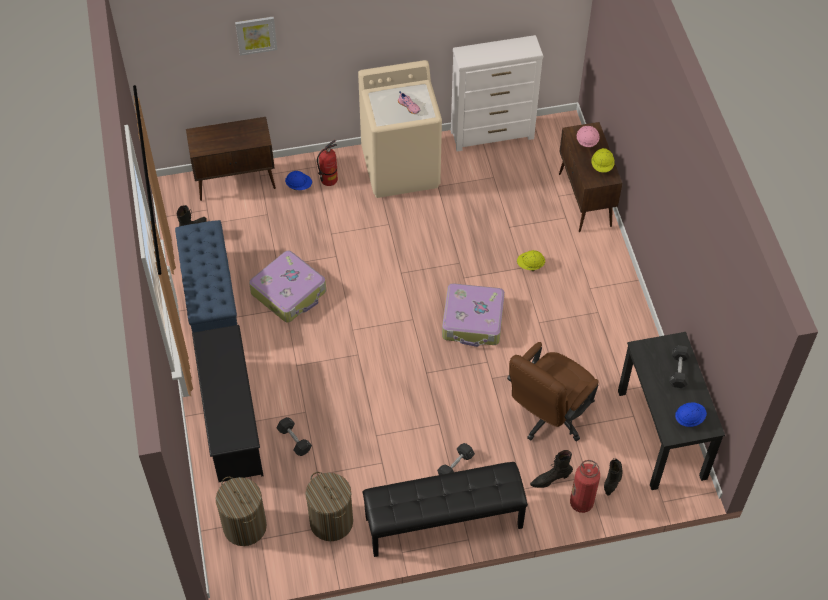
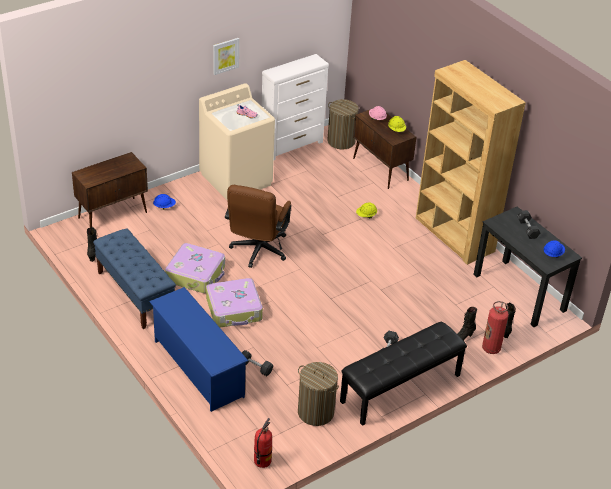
camera: 25 degrees left, 15 degrees down
(231, 421) = (198, 368): black shoe rack -> blue shoe rack
(244, 526) = (249, 435): laundry basket -> laundry basket (341, 141)
(256, 35) = (125, 74): picture -> picture (225, 55)
(329, 179) = (185, 198): fire extinguisher -> fire extinguisher (262, 461)
(473, 321) = (346, 258): suitcase -> suitcase (234, 309)
(548, 417) = (435, 302): brown office chair -> brown office chair (257, 252)
(625, 325) = (454, 235): none -> brown bookcase

